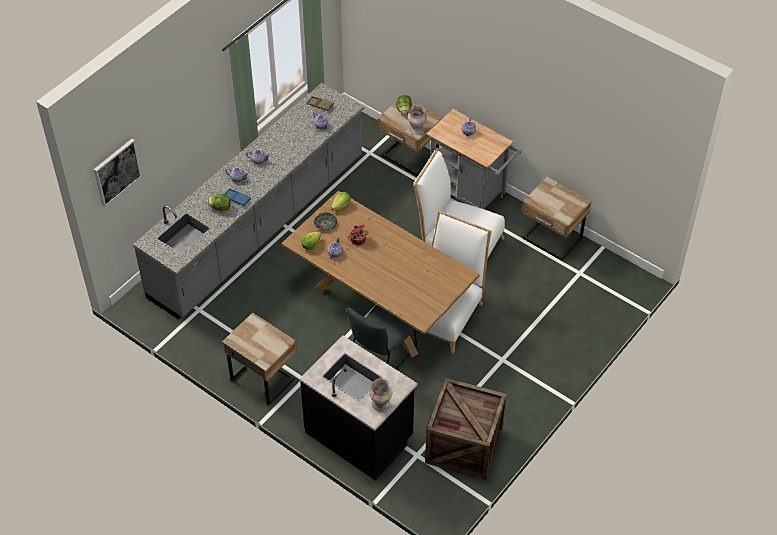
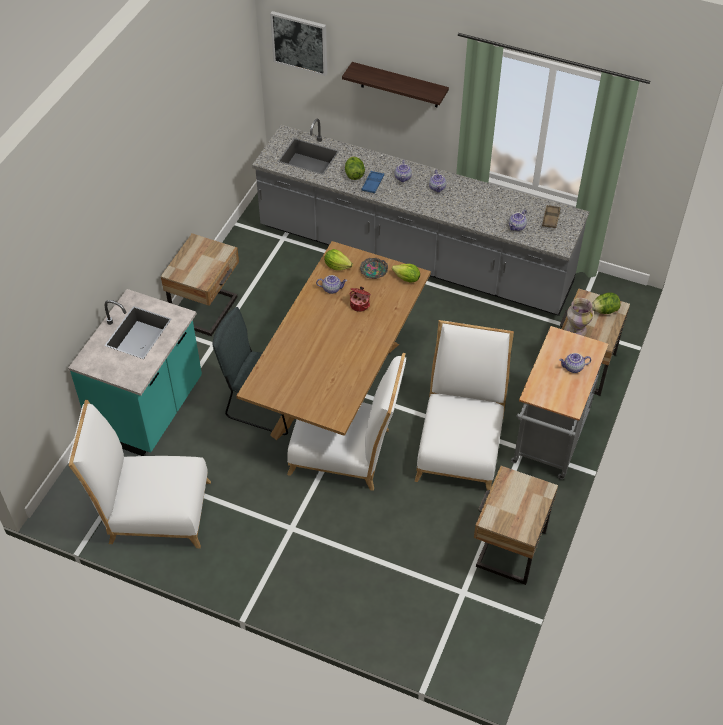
camera: 75 degrees right, 0 degrees up
(186, 129) = (399, 85): none -> shelf
(359, 435) = (149, 410): black counter -> turquoise counter
(381, 404) = (103, 366): vase -> none
(462, 446) = (152, 511): crate -> white chair

